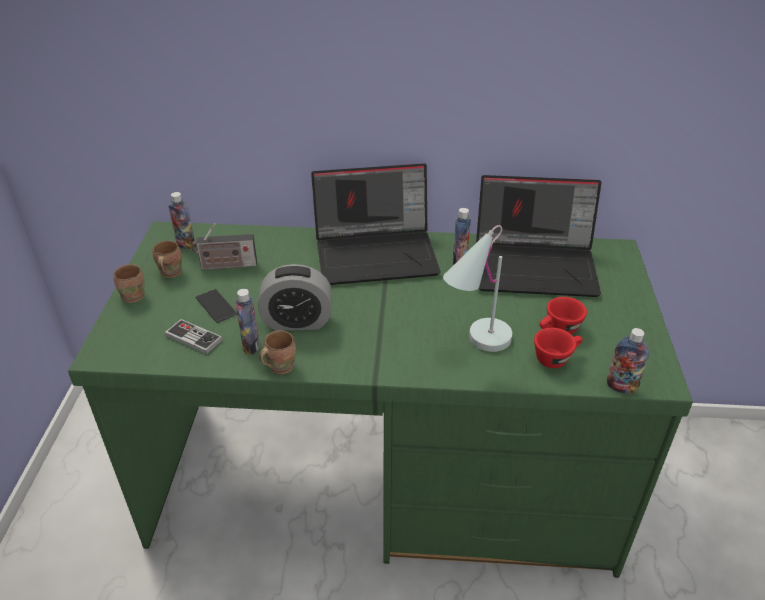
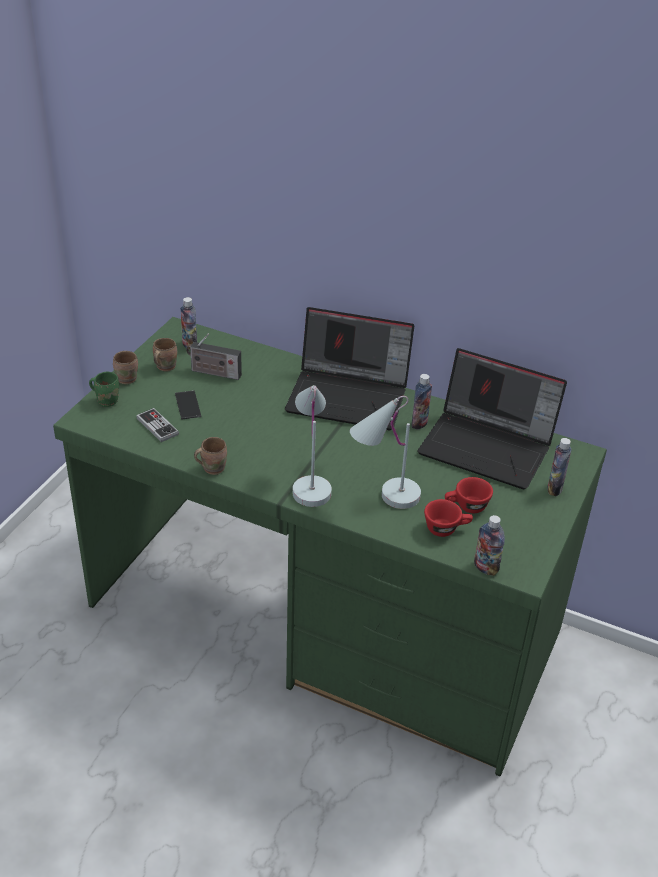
camera: 20 degrees right, 0 degrees up
(121, 325) = (107, 400): none -> green mug
(251, 346) = (198, 445): bottle -> bottle (554, 488)
(297, 321) = (246, 436): alarm clock -> none
(391, 349) = (310, 481): none -> white table lamp

